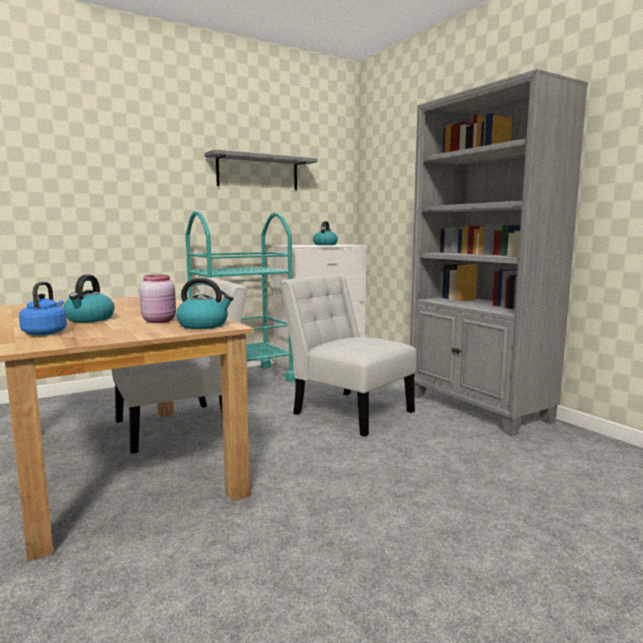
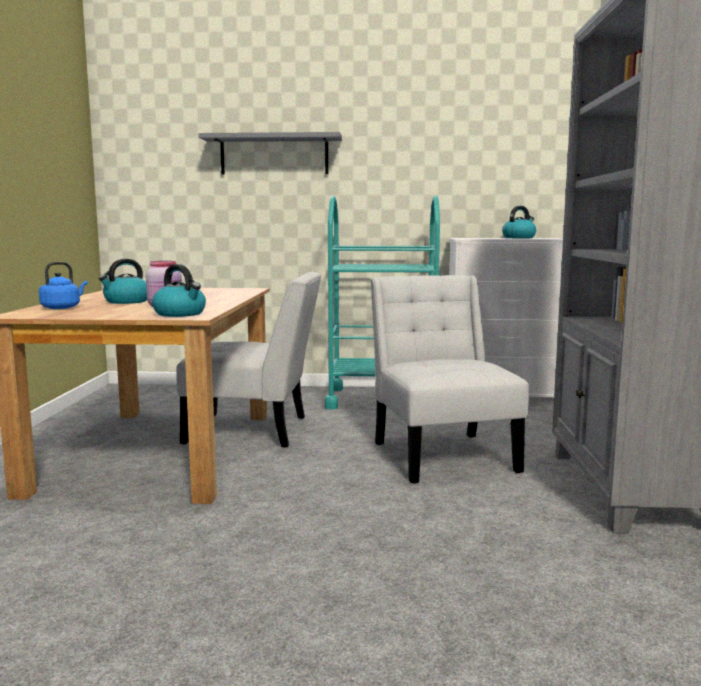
camera: 35 degrees right, 0 degrees up
(258, 172) = (434, 146): grey shelf -> grey shelf (274, 155)

